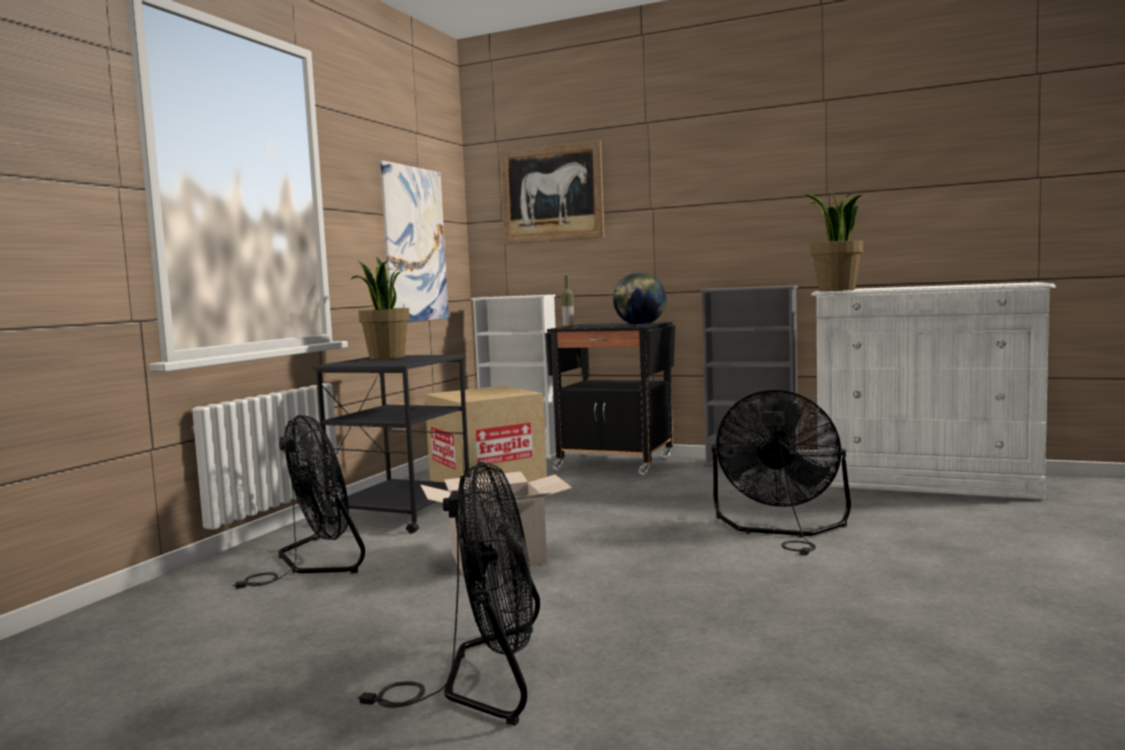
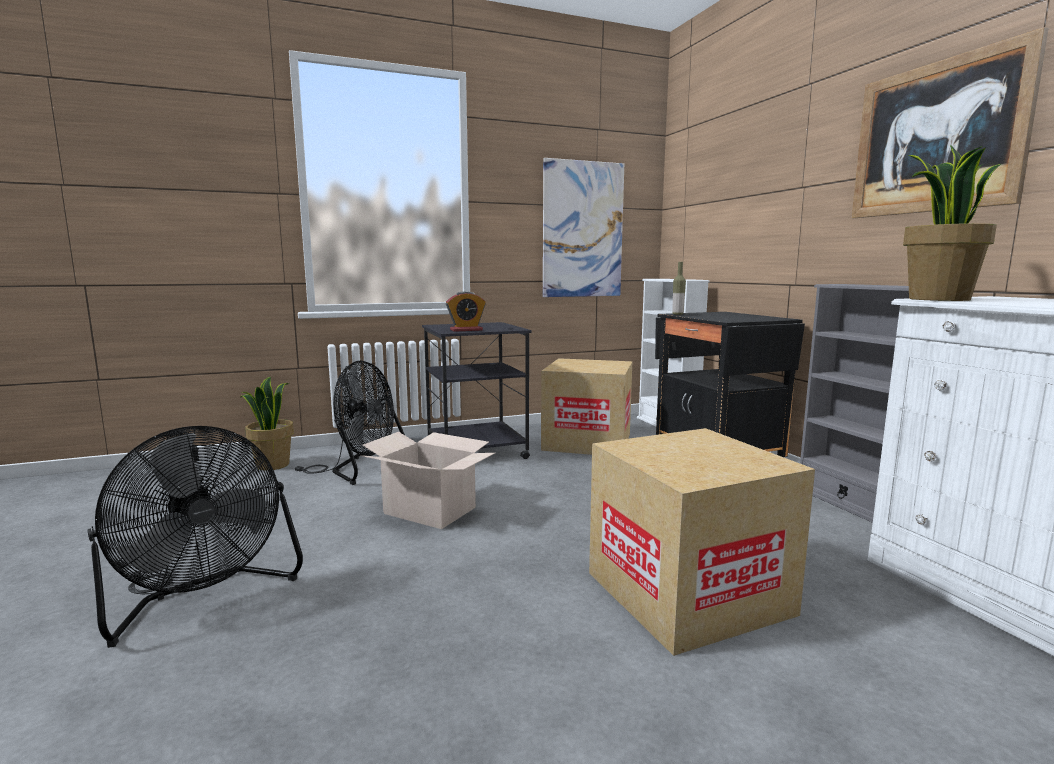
camera: 45 degrees right, 5 degrees up
(386, 357) = (484, 325): potted plant -> potted plant (272, 465)
(407, 361) = (466, 330): none -> alarm clock
(551, 194) = (720, 177): picture -> picture (936, 138)
(640, 325) = (737, 319): globe -> none
(781, 530) = (687, 593): black fan -> cardboard box

